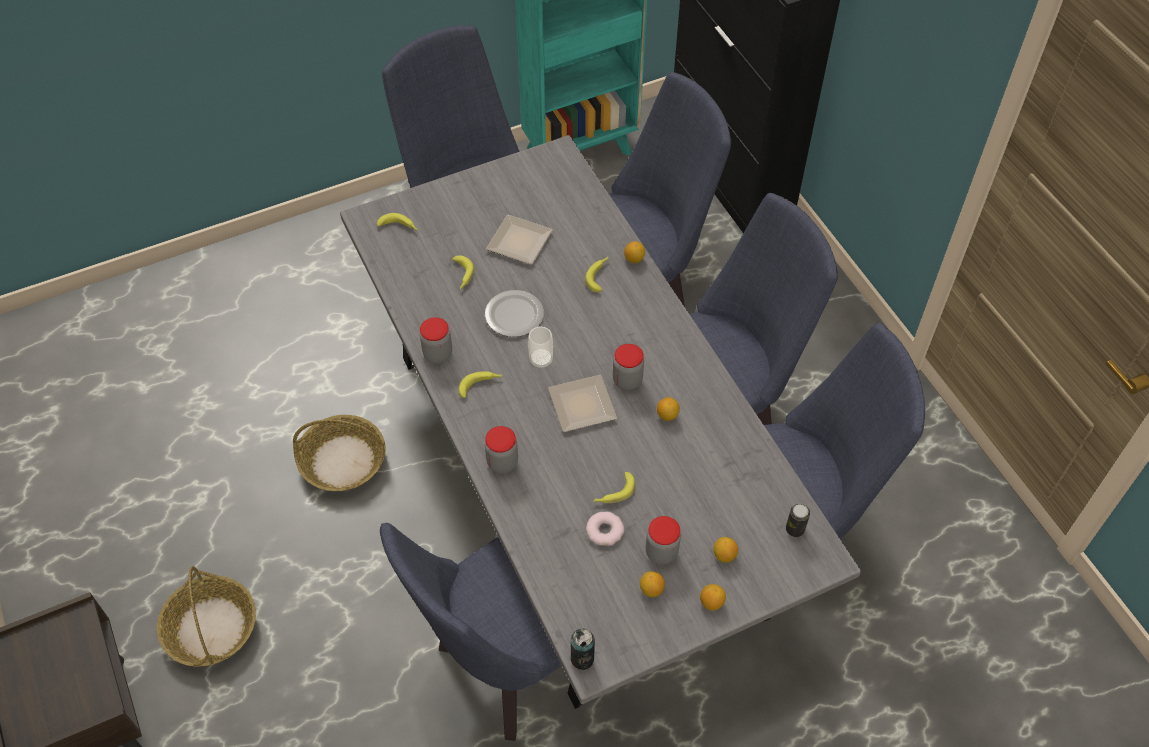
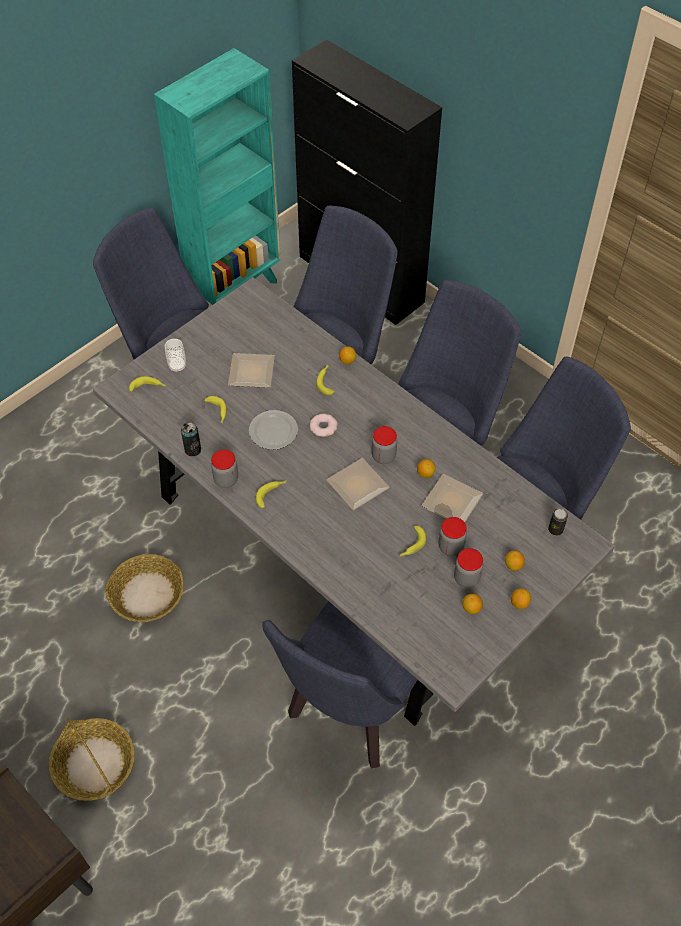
camera: 20 degrees left, 0 degrees up
(502, 462) = (315, 548): jar -> jar (450, 547)
(541, 360) = (310, 460): cup -> cup (177, 366)
(582, 659) = (443, 677): can -> can (193, 450)
(605, 531) = (417, 575): donut -> donut (323, 427)
(684, 455) = (451, 500): none -> plate

